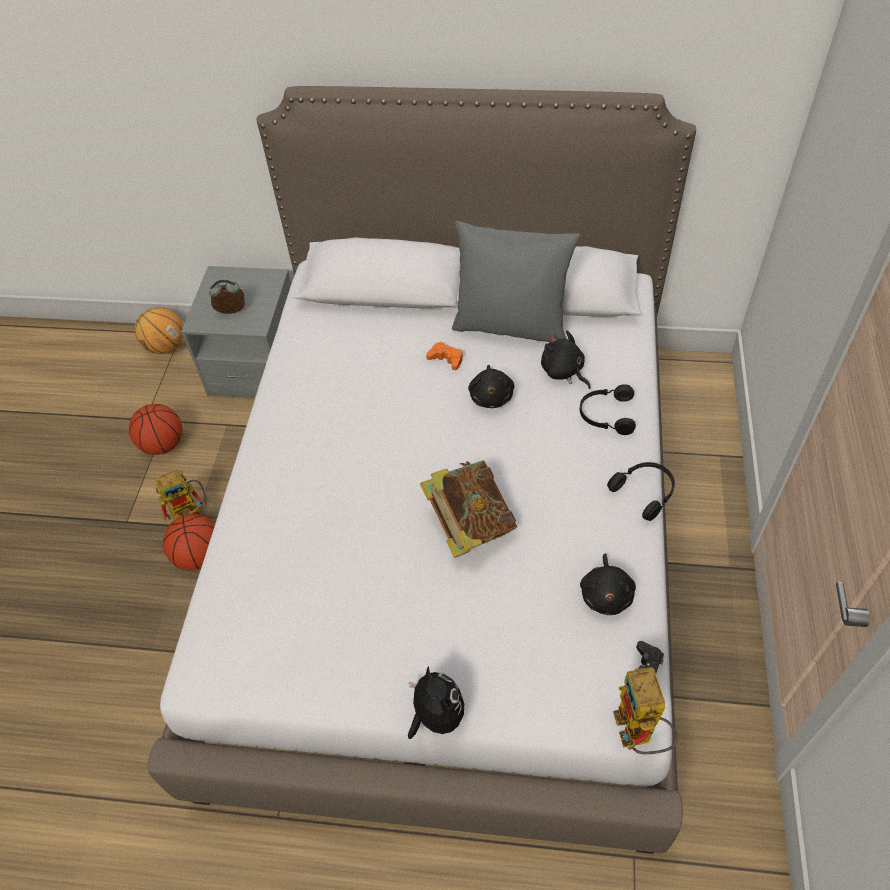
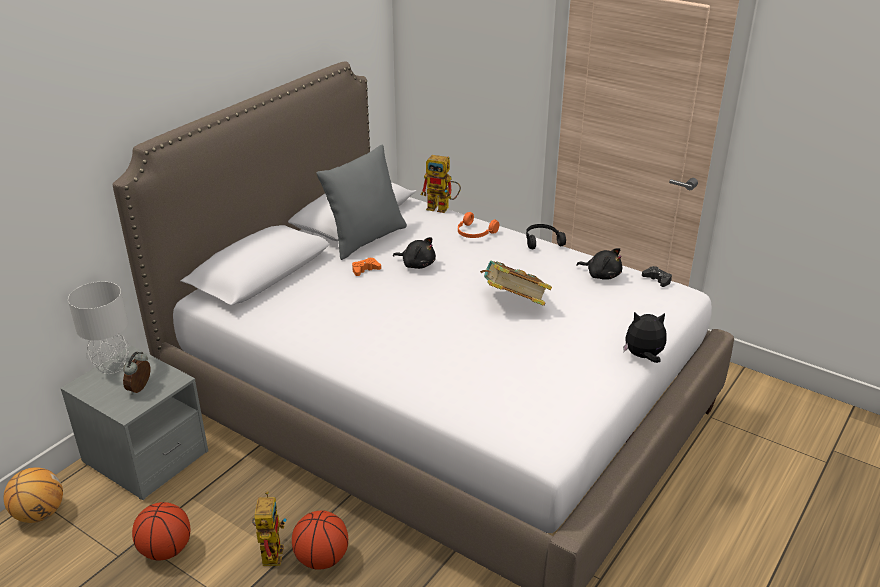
camera: 65 degrees left, 20 degrees down
(250, 276) = (111, 367): none -> grey table lamp
(563, 371) = (425, 235): black plush toy -> none
(606, 415) = (474, 233): black headphones -> orange headphones
(638, 735) = (696, 295): toy robot -> toy robot (443, 208)

